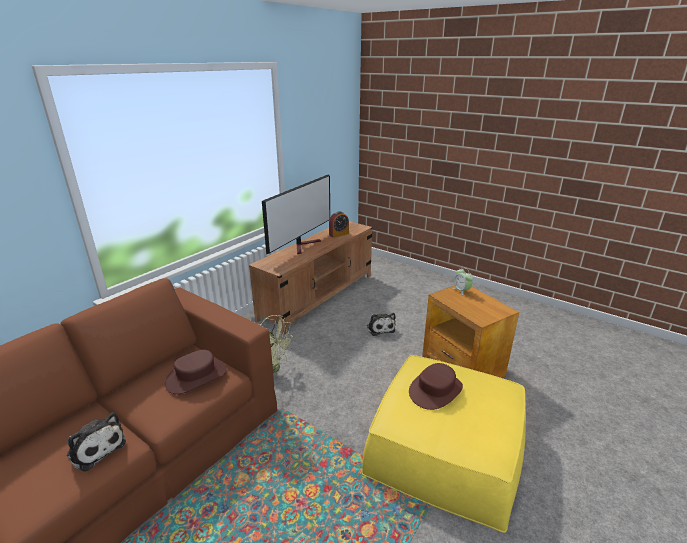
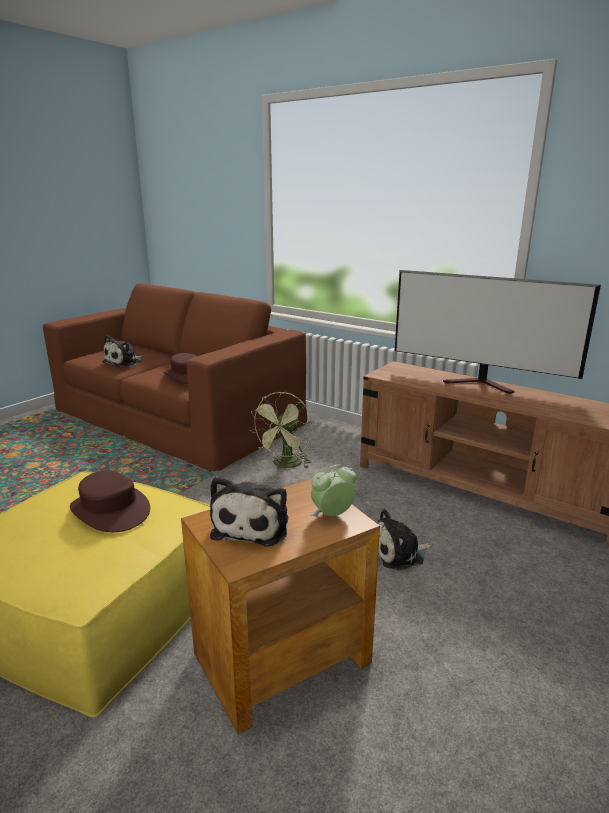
camera: 90 degrees right, 5 degrees down
(339, 234) = (558, 406): alarm clock -> none
(478, 308) = (253, 525): none -> plush toy

